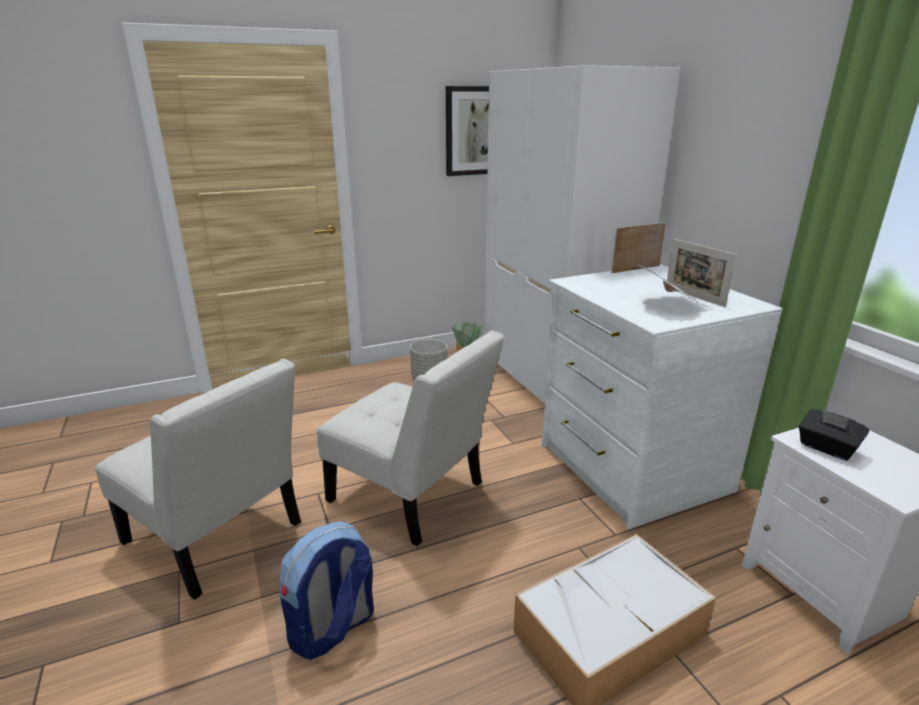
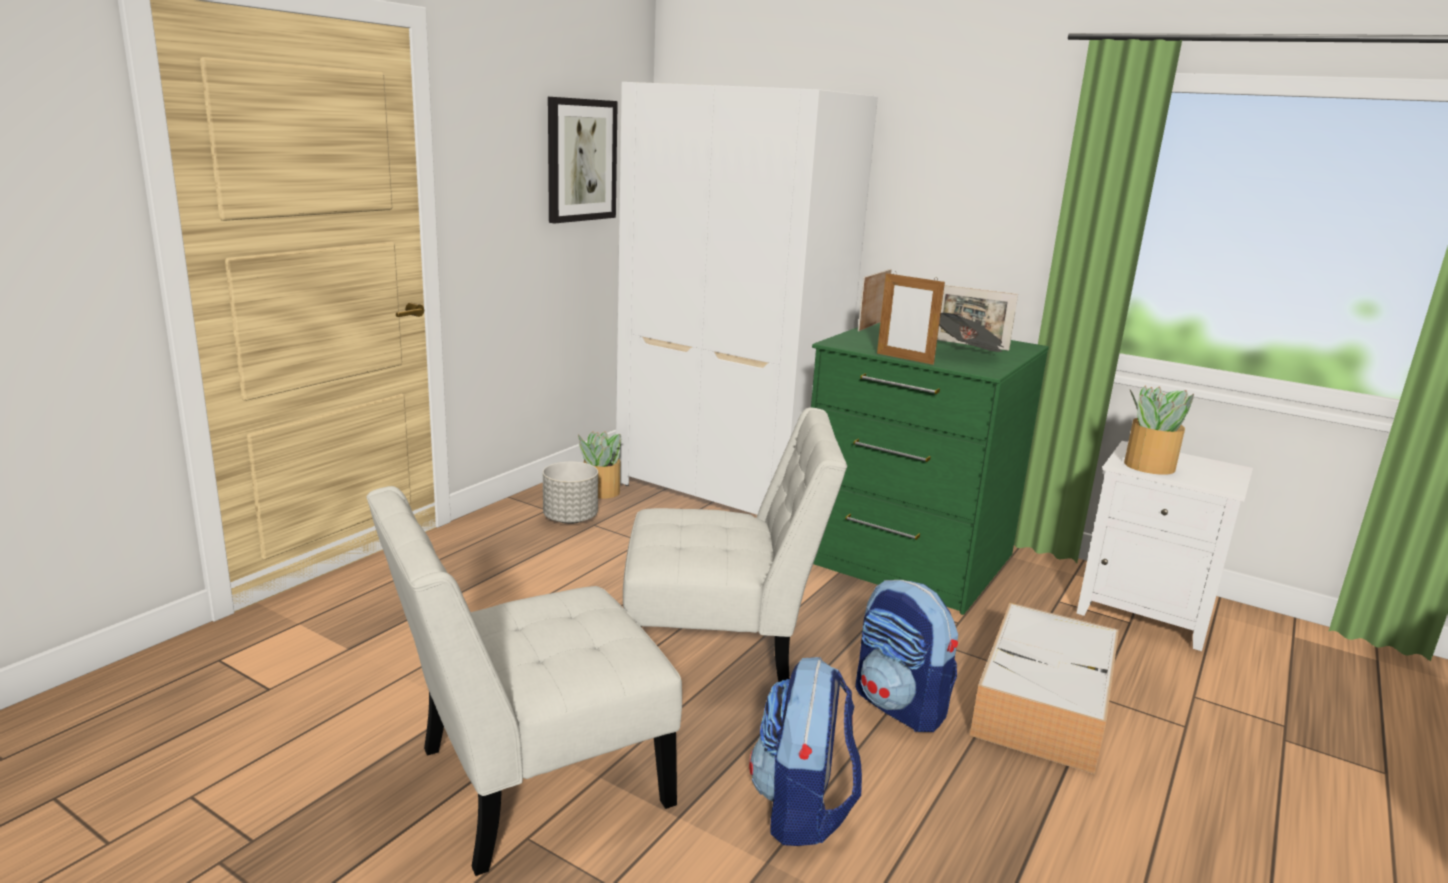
camera: 35 degrees left, 5 degrees down
(218, 537) = (529, 782): white chair -> white chair turned 150 degrees clockwise
(487, 584) = (900, 706): none -> backpack
(601, 301) = (904, 358): none -> picture frame
(631, 468) = (905, 559): white dresser -> green dresser
(826, 448) = (1148, 466): black tissue box -> potted plant

